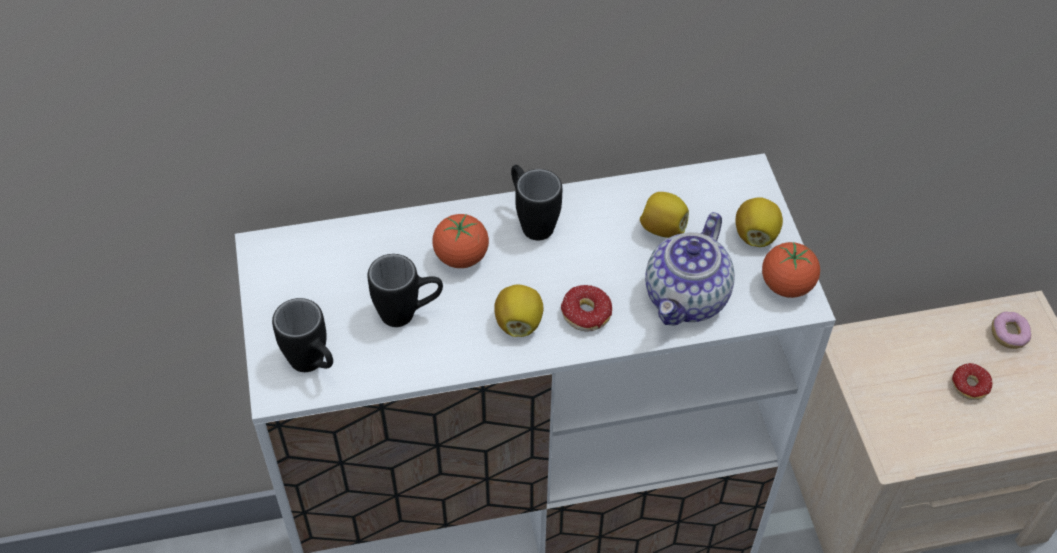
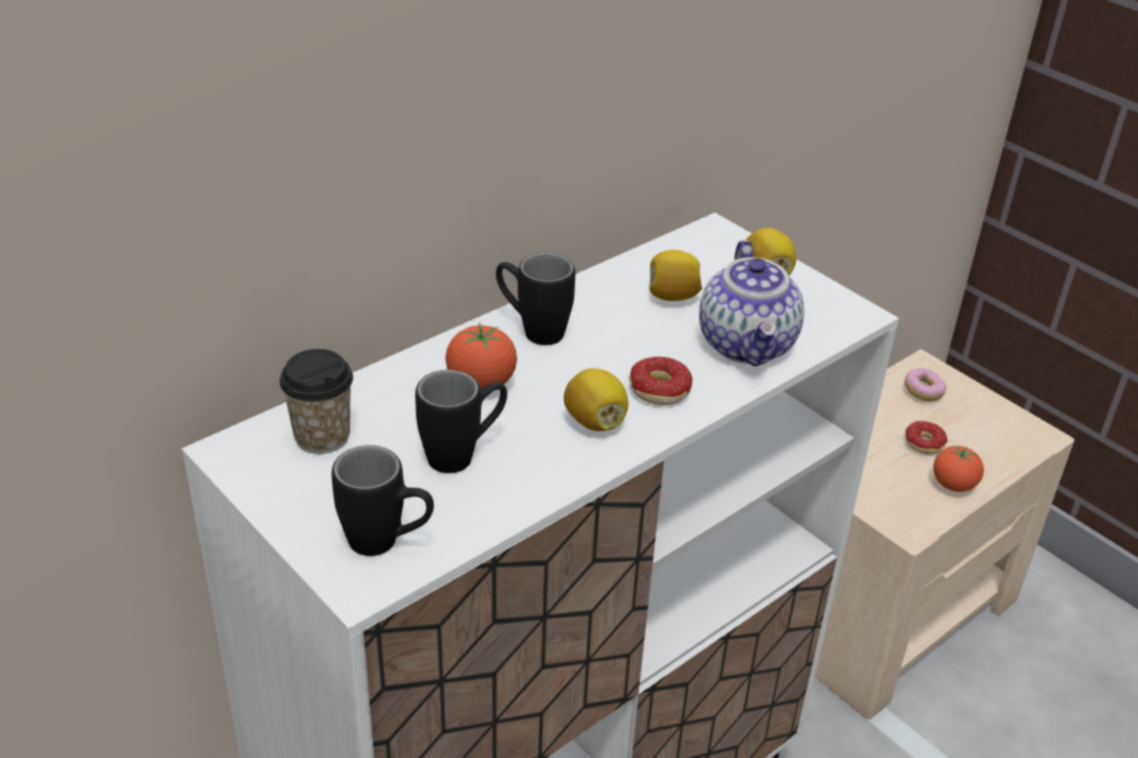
camera: 30 degrees left, 15 degrees down
(326, 260) = (322, 437): none -> cup
(786, 285) = (830, 305): tomato -> tomato (953, 485)

